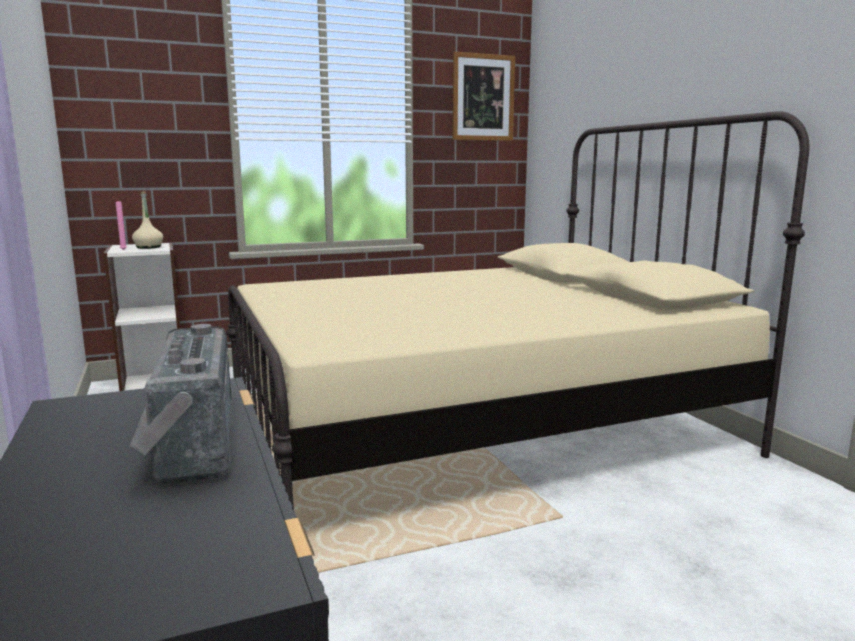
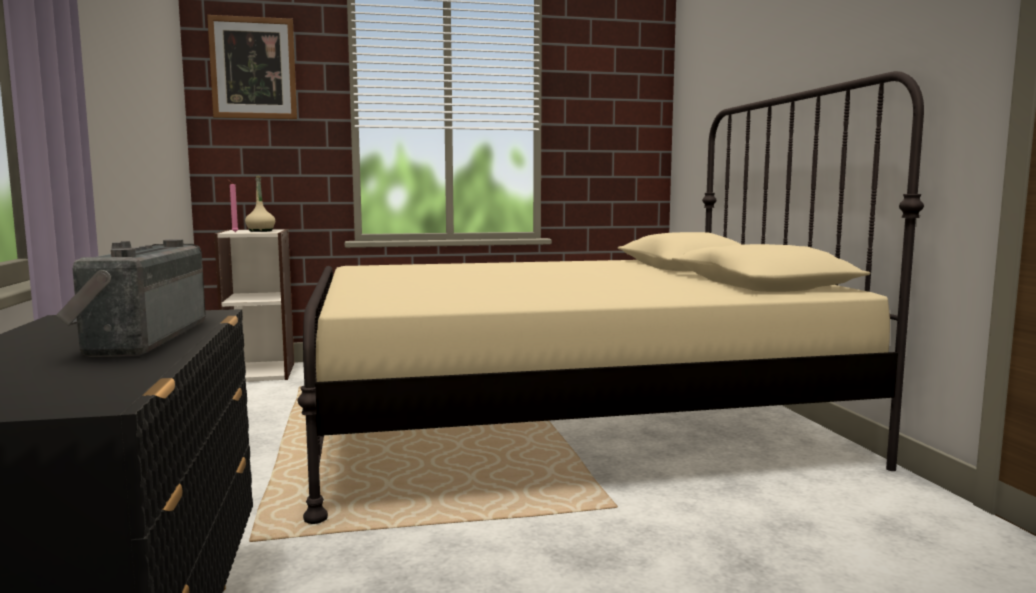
camera: 10 degrees right, 5 degrees down
(483, 97) = (620, 83): picture -> picture (253, 68)

